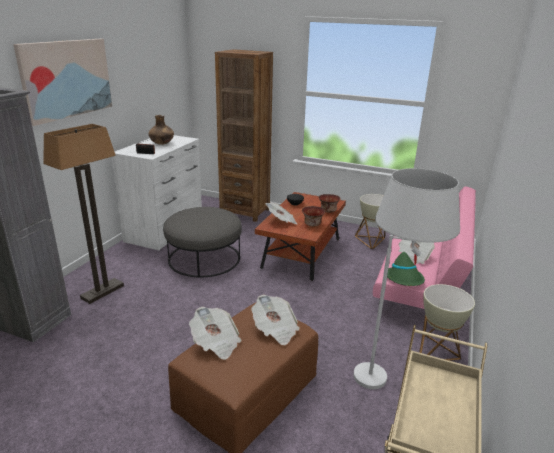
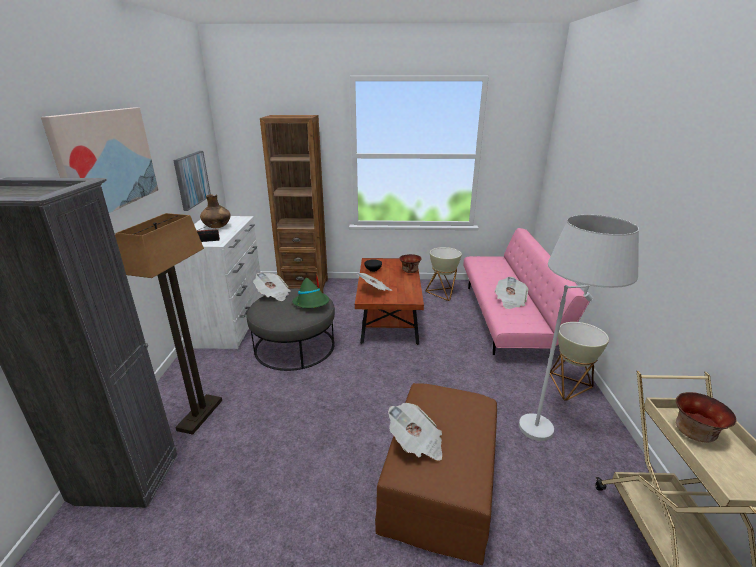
camera: 20 degrees left, 0 degrees up
(153, 101) = (191, 179): none -> picture
(275, 330) = (460, 409): newspaper -> newspaper (273, 295)
(312, 224) = (407, 288): bowl -> bowl (694, 432)
(404, 279) = (520, 324): green hat -> green hat (311, 303)

